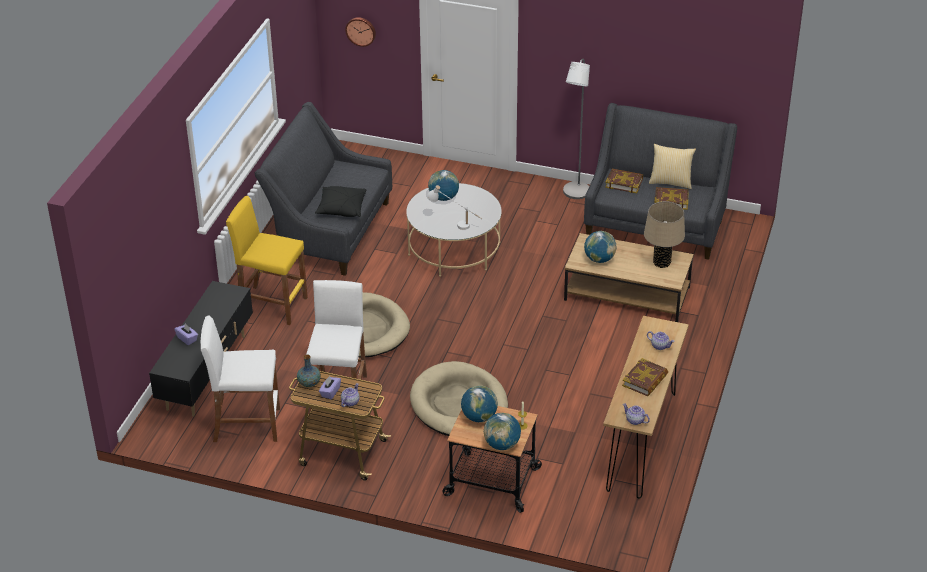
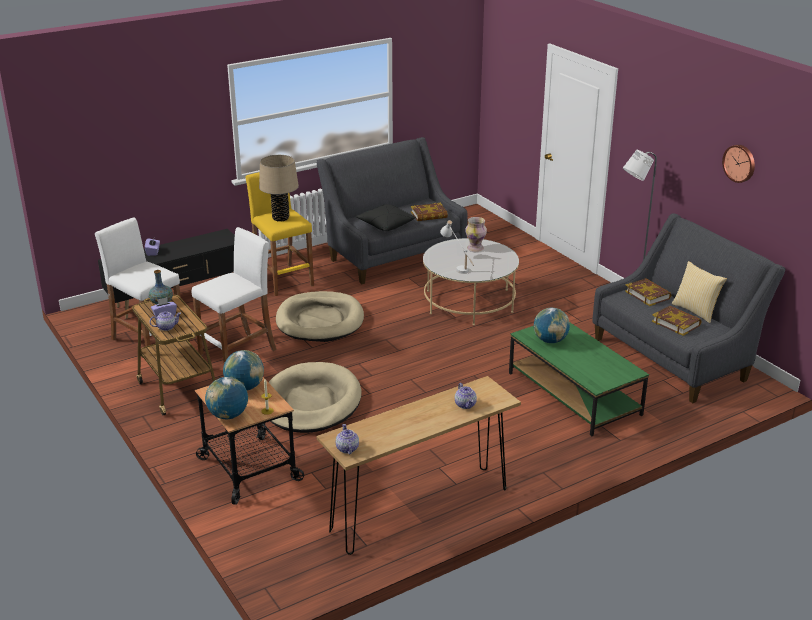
camera: 40 degrees right, 10 degrees down
(361, 31) = (506, 98): wall clock -> wall clock (740, 163)
(443, 198) = (475, 248): globe -> vase
(627, 293) = (574, 393): brown coffee table -> green coffee table
(645, 380) = (408, 423): book -> book (429, 215)
(661, 263) = (606, 367): beige table lamp -> beige table lamp (280, 218)

